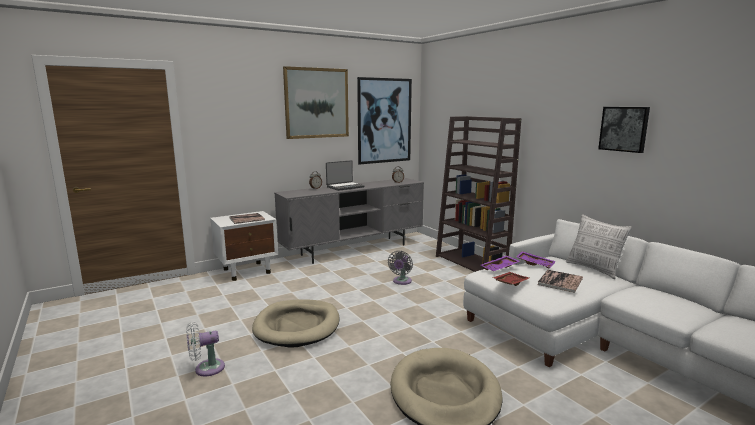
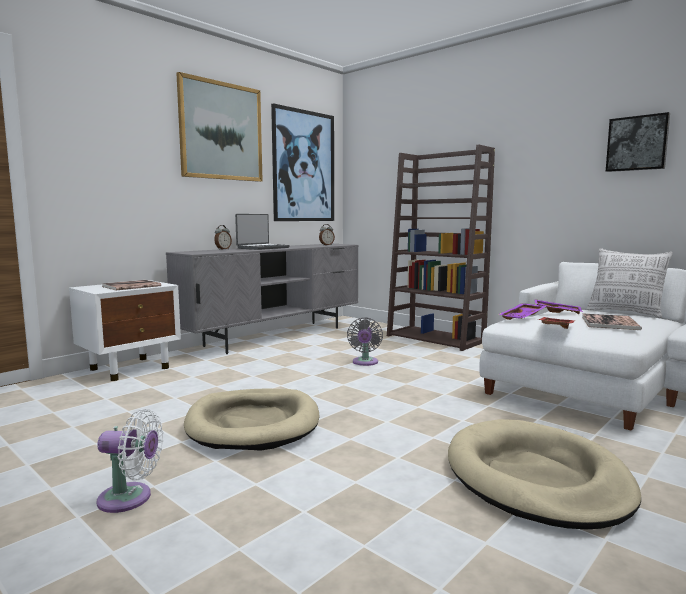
camera: 15 degrees left, 5 degrees down
(206, 368) = (130, 498): white fan -> white fan turned 135 degrees counterclockwise

